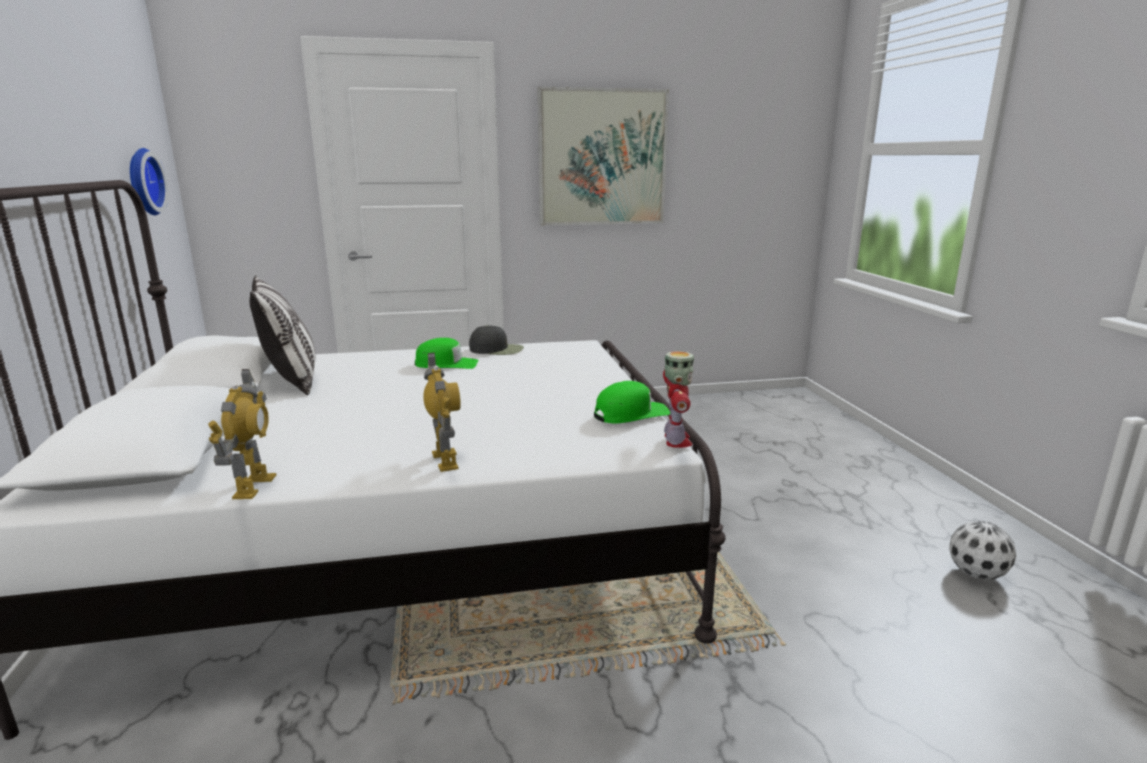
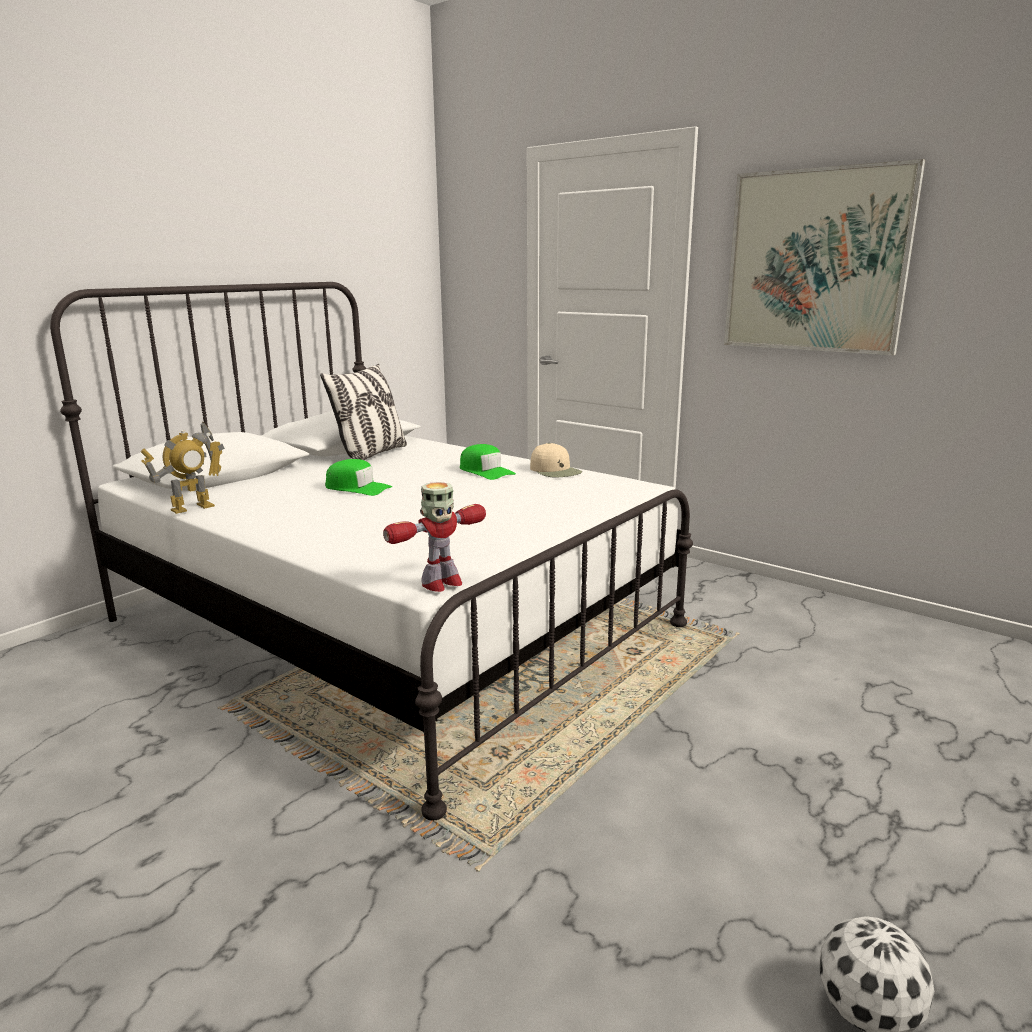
camera: 50 degrees right, 0 degrees up
(142, 182) = (382, 283): wall clock -> none
(445, 460) = (291, 532): toy robot -> none
(497, 349) = (555, 471): black cap -> beige cap
(631, 413) = (480, 551): green cap -> green cap (357, 488)

